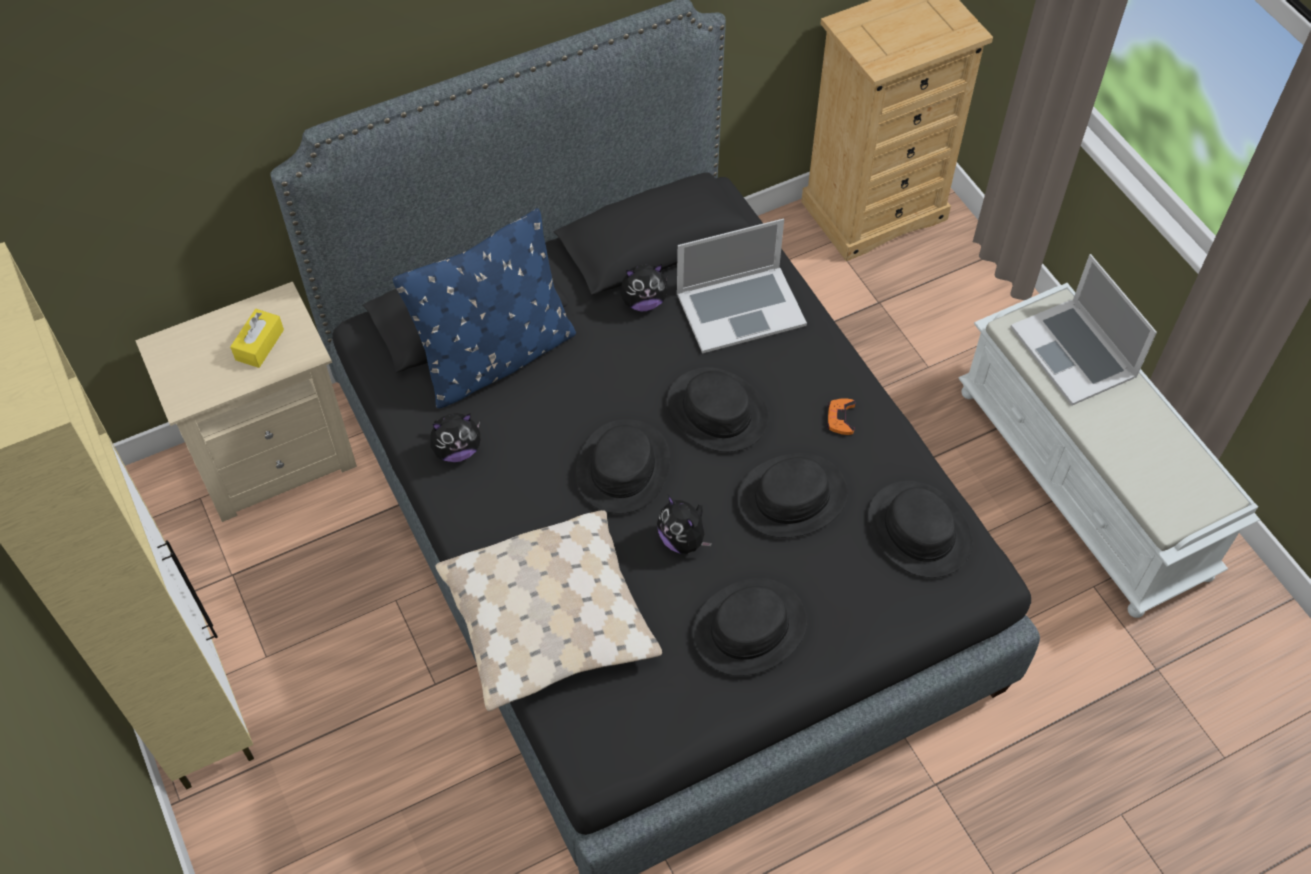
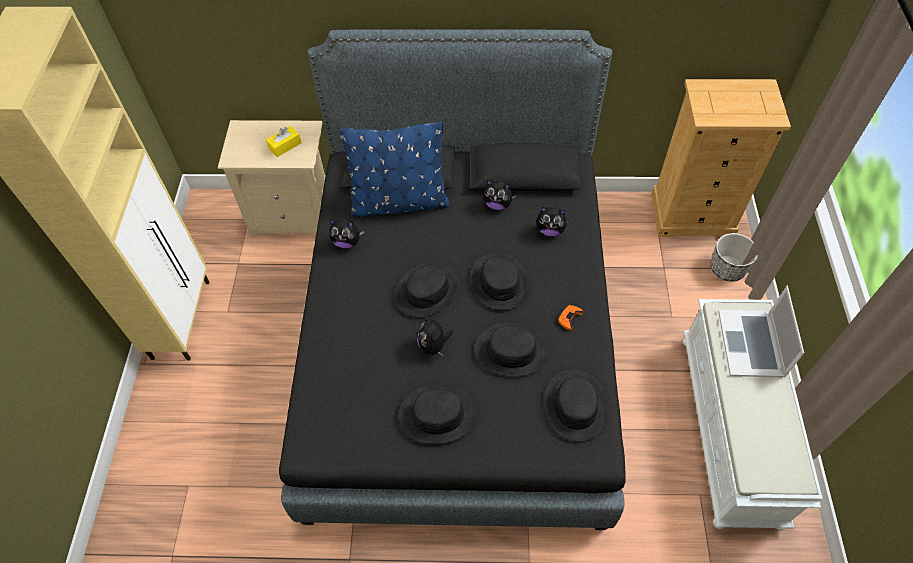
camera: 30 degrees right, 0 degrees up
(550, 621) = (333, 356): beige pillow -> none
(740, 308) = (550, 230): laptop -> plush toy
(962, 268) = (727, 268): none -> planter

